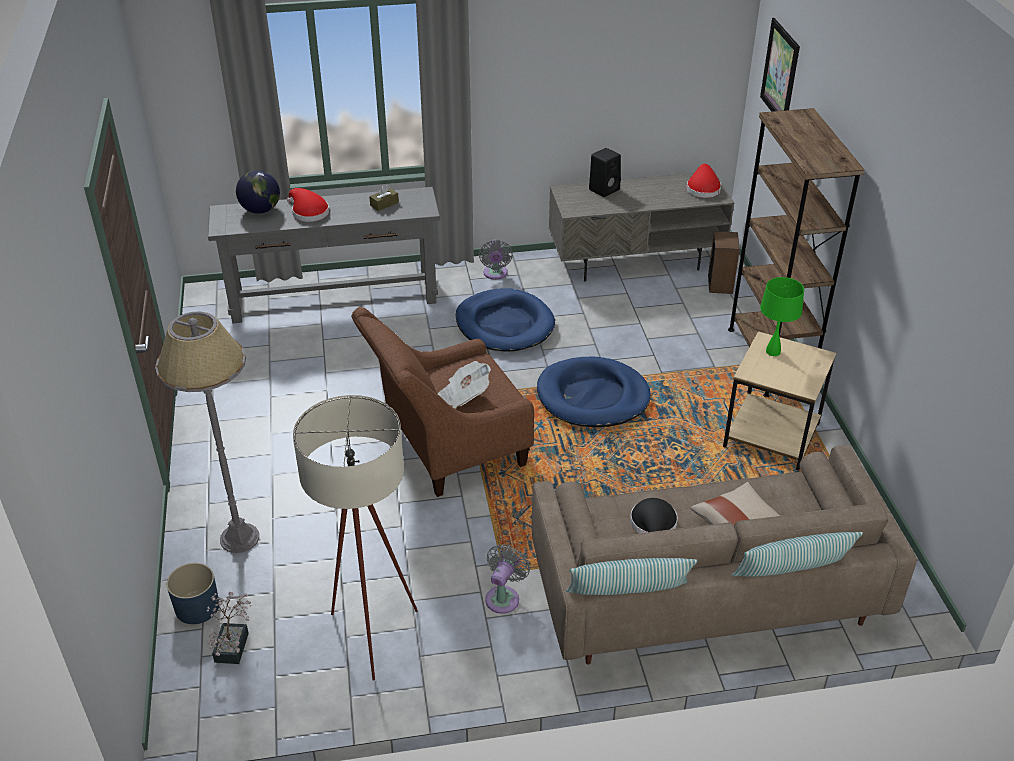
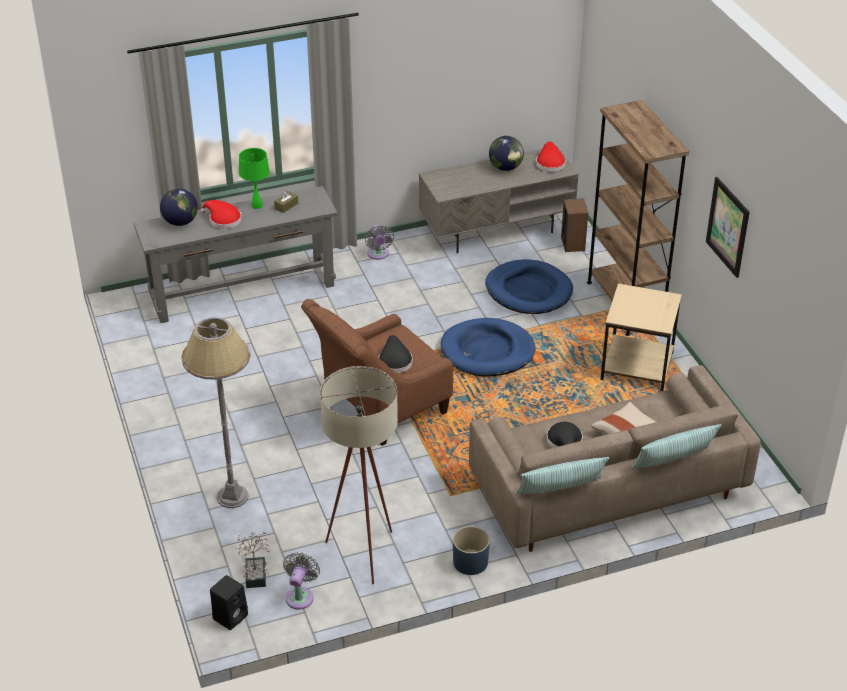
camera: 10 degrees left, 0 degrees up
(197, 607) = (217, 551): blue planter -> blue planter (470, 562)
(464, 395) = (394, 361): newspaper -> black hat
(504, 324) = (398, 298): blue dog bed -> blue dog bed (528, 291)
(504, 597) = (455, 513): grey fan -> grey fan (300, 596)
(604, 189) = (466, 172): black speaker -> black speaker (231, 616)
(650, 189) = (505, 168): none -> globe
(773, 351) = (632, 298): green table lamp -> green table lamp (257, 205)
(780, 72) = (608, 67): picture -> picture (728, 227)

